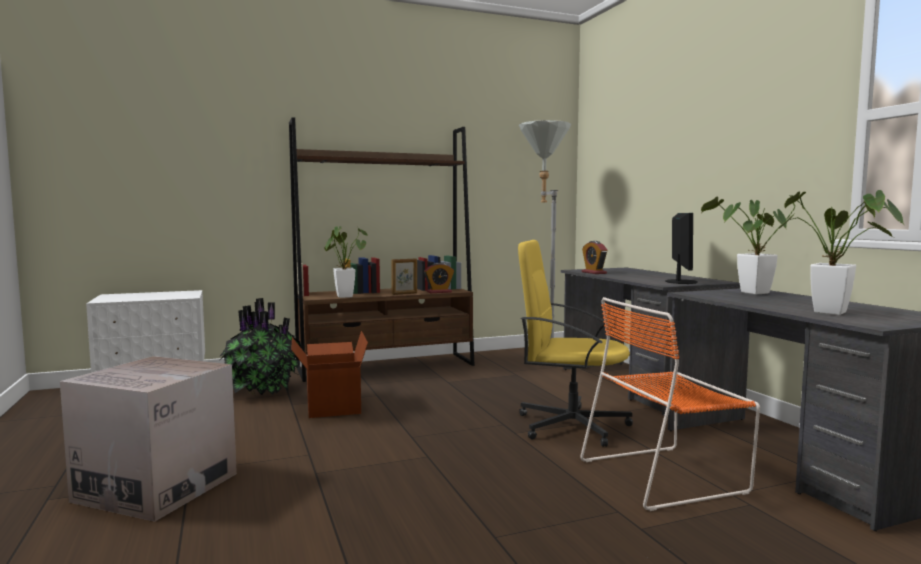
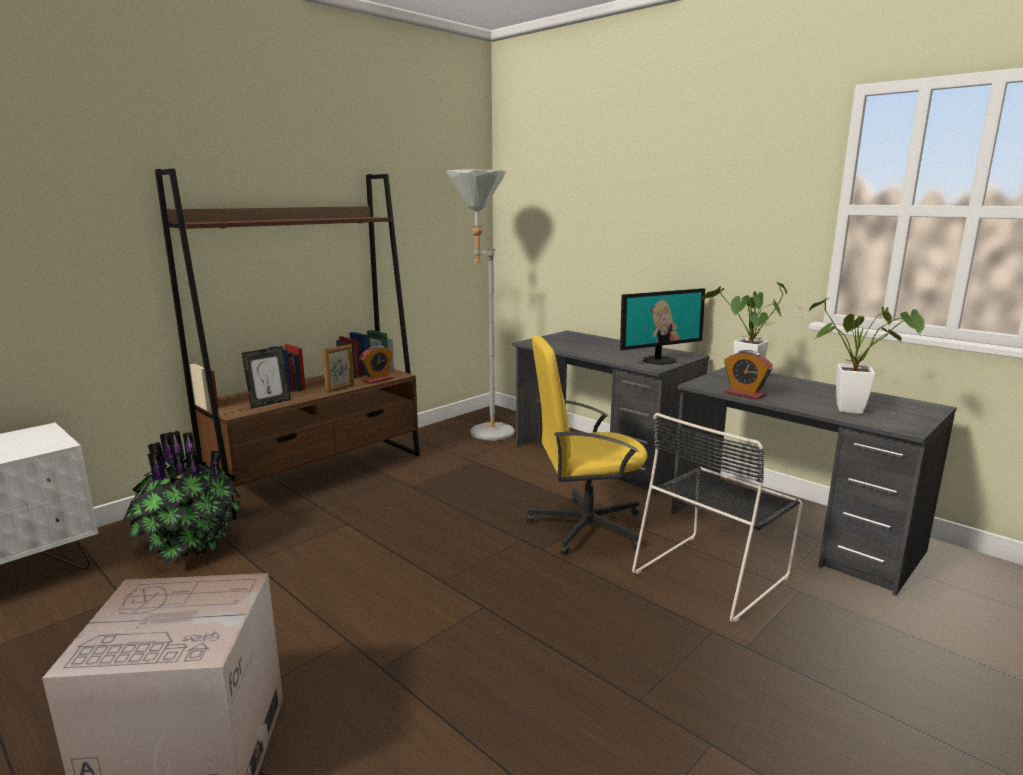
camera: 25 degrees left, 10 degrees up
(331, 406) = (307, 554): cardboard box -> none
(344, 296) = (269, 403): potted plant -> picture frame
(594, 272) = (555, 347): alarm clock -> alarm clock (744, 394)
(666, 475) = (713, 573): orange chair -> black chair
(680, 282) = (659, 360): monitor -> monitor turned 75 degrees clockwise

